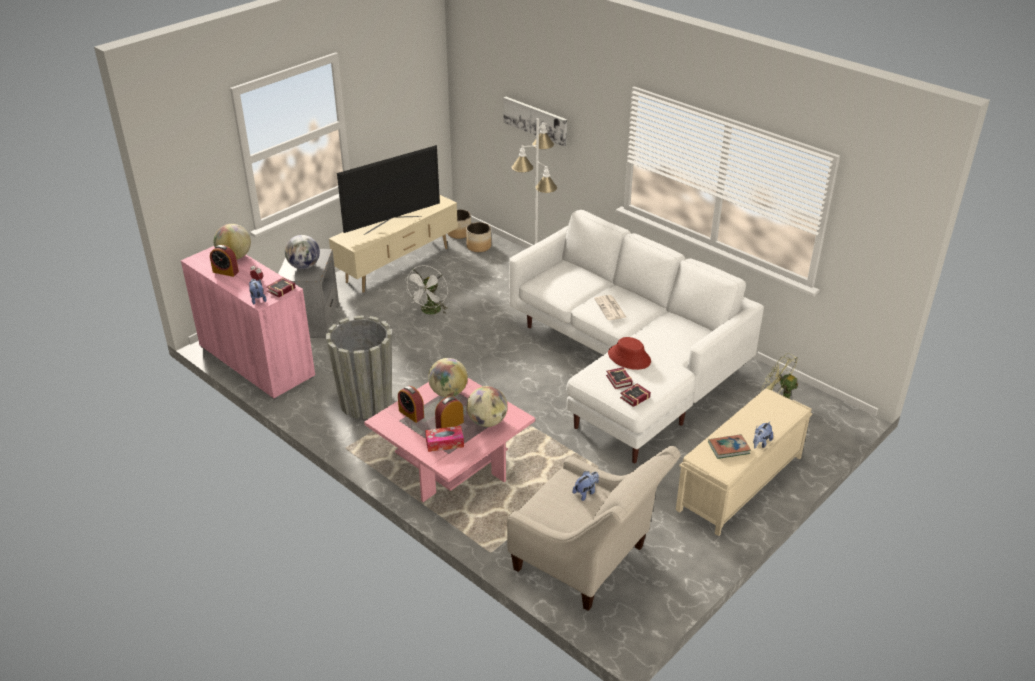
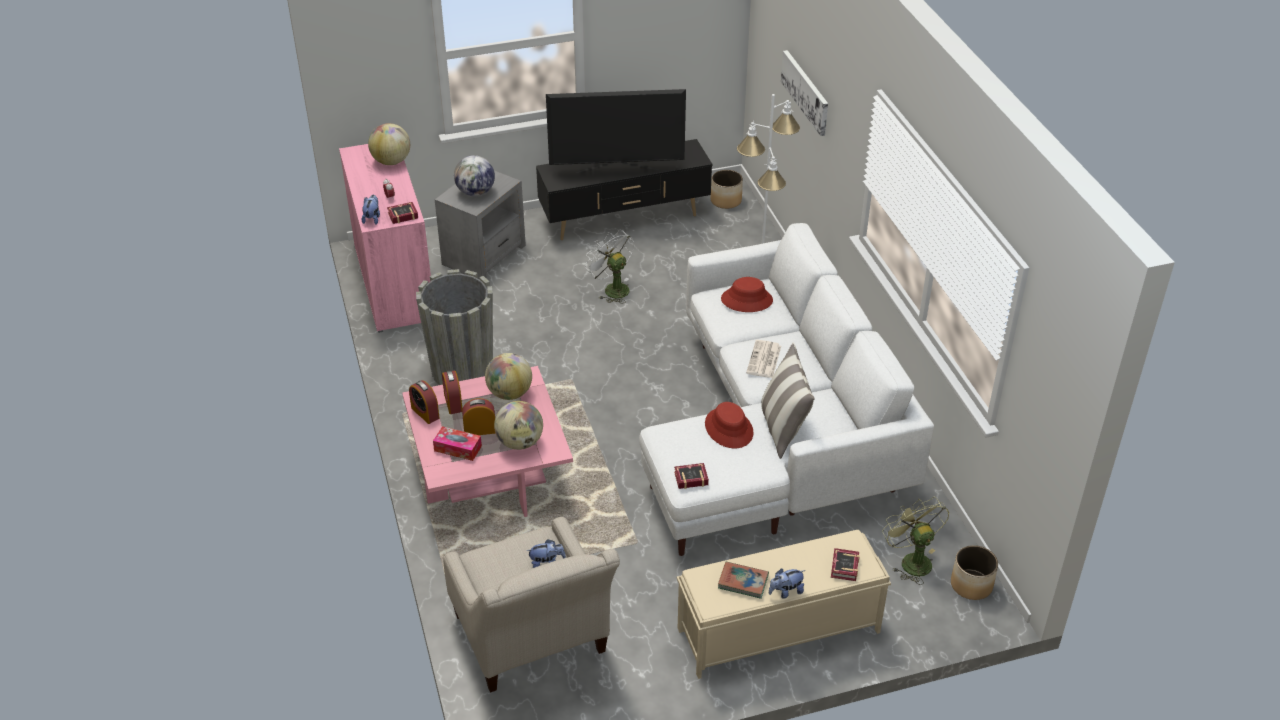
camera: 30 degrees right, 5 degrees up
(225, 272) = (368, 176): alarm clock -> alarm clock (425, 413)
(398, 265) = (625, 219): beige tv stand -> black tv stand
(430, 312) = (612, 288): white fan -> white fan turned 90 degrees clockwise
(479, 246) = (734, 225): planter -> planter (972, 585)
(563, 276) = (746, 300): none -> red hat
(618, 381) = (690, 452): book -> book (843, 568)
(663, 345) = (784, 428): none -> pillow

